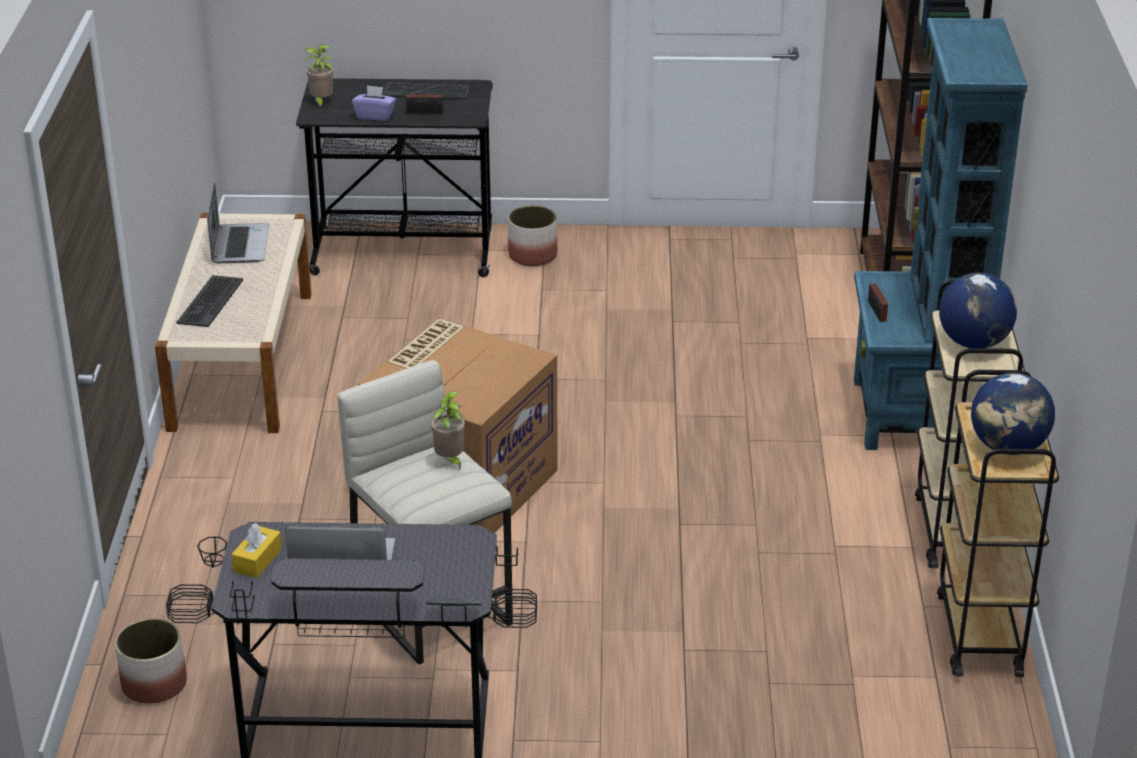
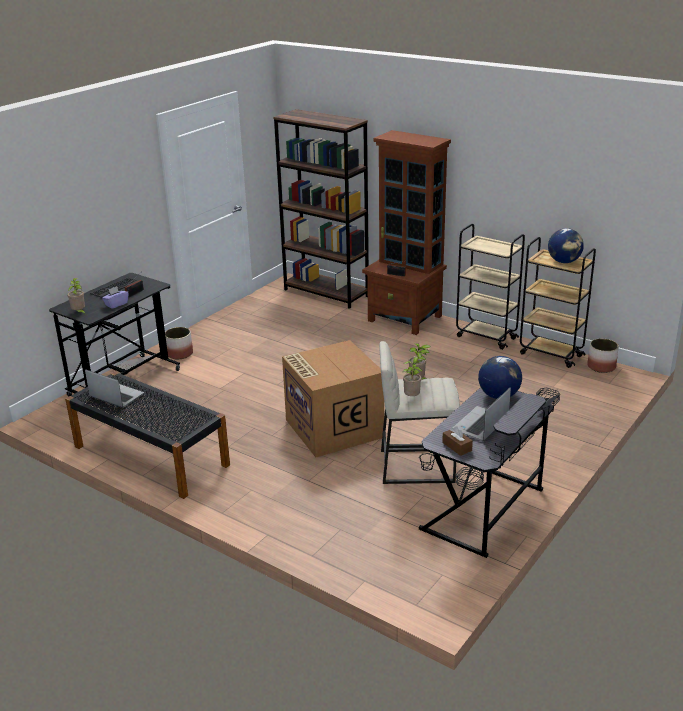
camera: 55 degrees left, 5 degrees down
(153, 683) = (397, 567): planter -> planter (601, 367)
(209, 302) = (157, 419): keyboard -> none
(241, 359) = (150, 456): beige bench -> black bench
(257, 560) = (457, 446): yellow tissue box -> brown tissue box
(391, 474) = (412, 397): none -> potted plant
(911, 414) = (404, 319): blue cabinet -> brown cabinet
(973, 342) = (489, 246): globe -> globe (498, 395)

